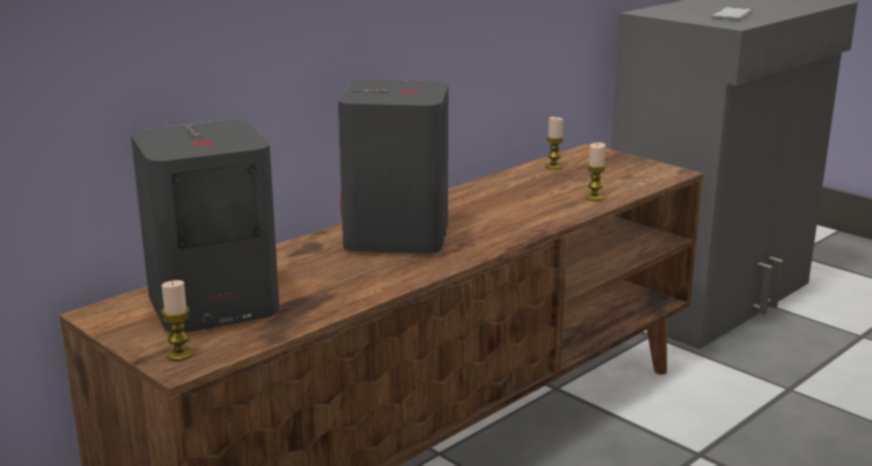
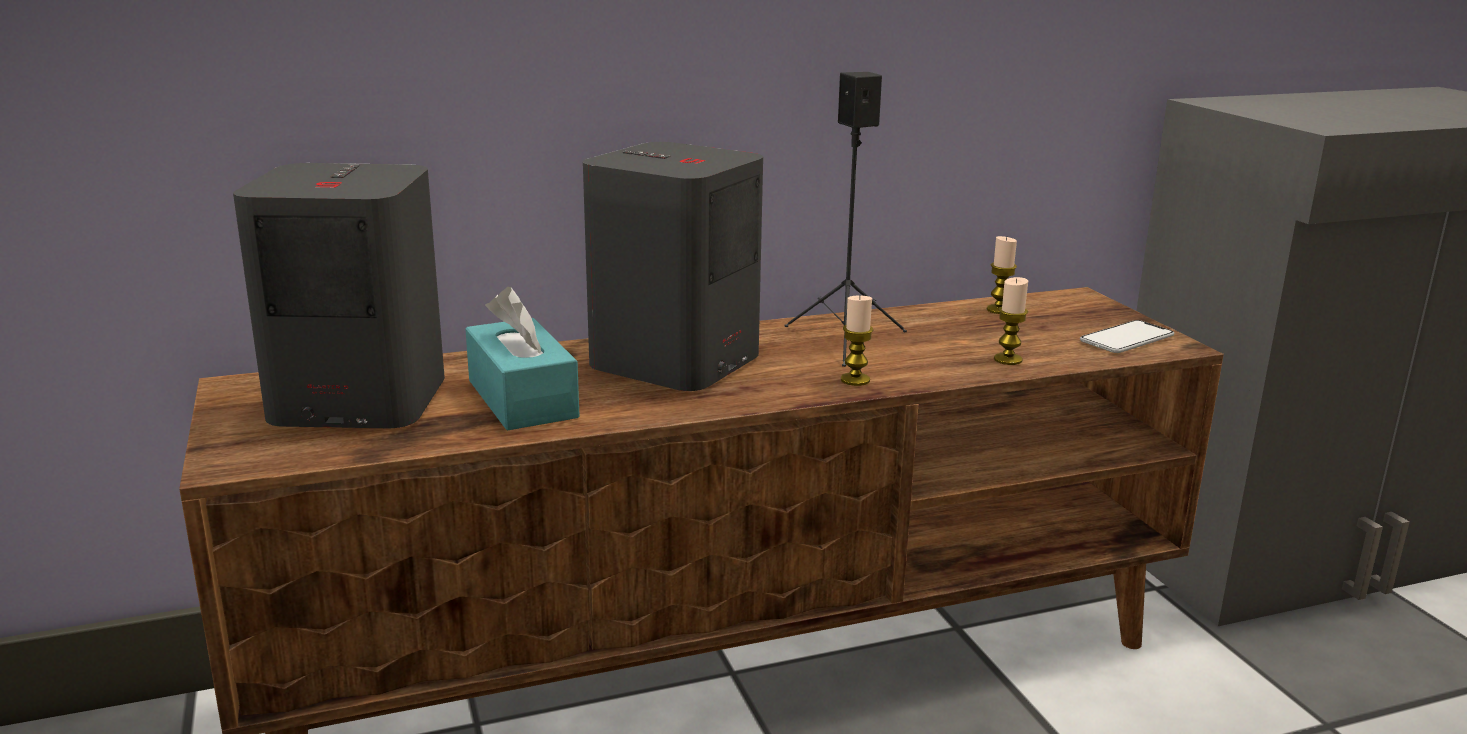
camera: 25 degrees right, 0 degrees up
(179, 354) = (244, 451): candle -> candle (855, 380)
(328, 280) = (522, 399): none -> turquoise tissue box
(486, 203) = (845, 341): none -> black speaker
(732, 15) = (1348, 115): phone -> phone (1126, 339)

